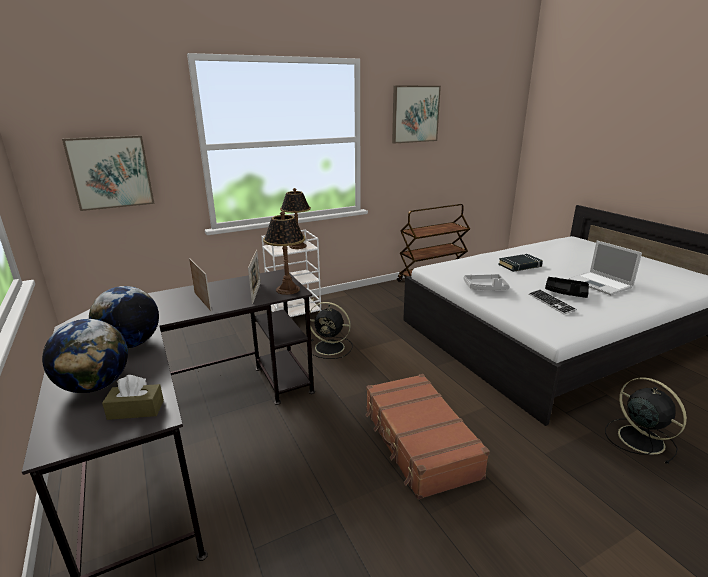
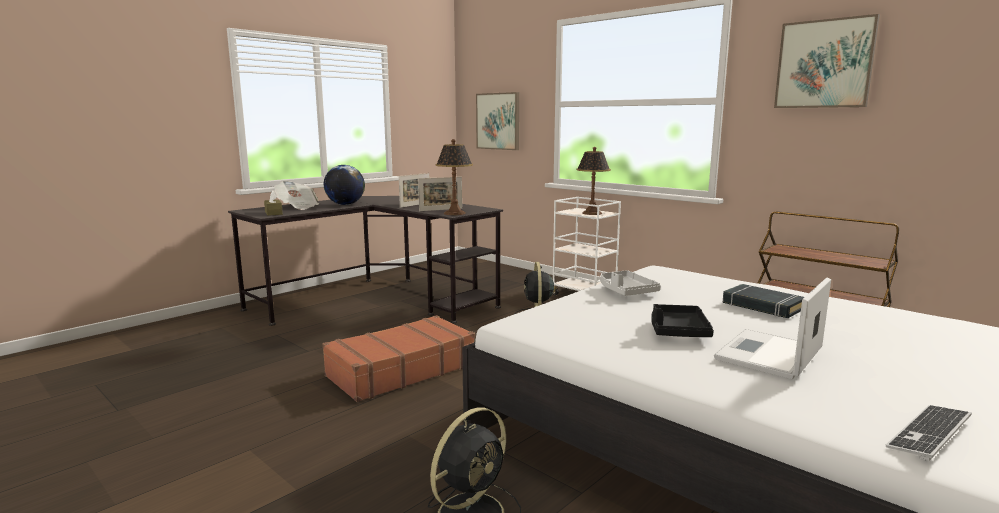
camera: 70 degrees right, 10 degrees down
(95, 385) = (297, 207): globe -> newspaper
(551, 303) = (617, 321): keyboard -> keyboard (929, 433)

